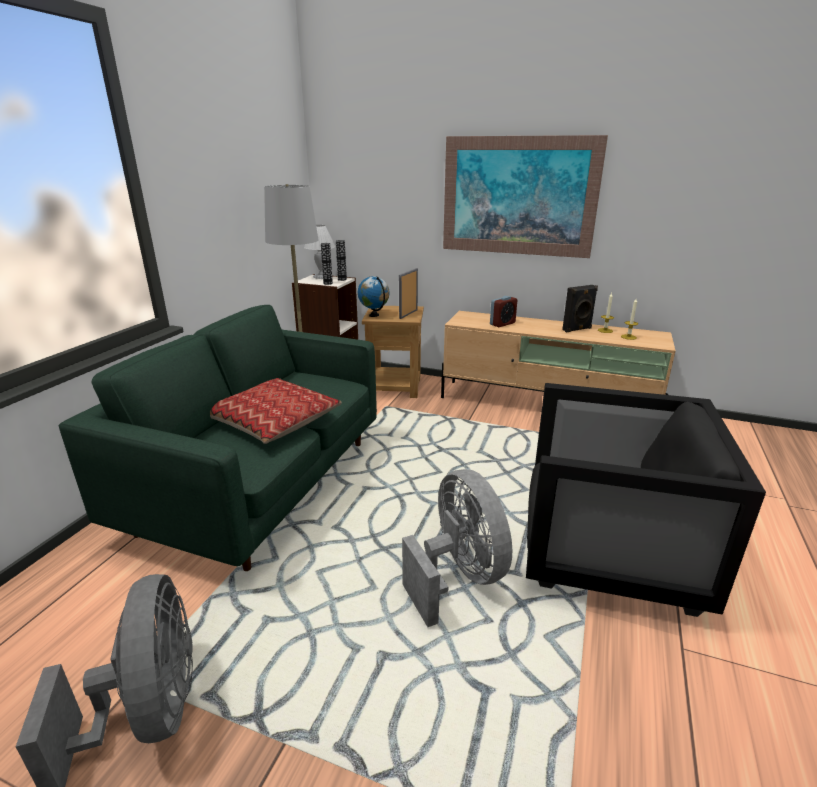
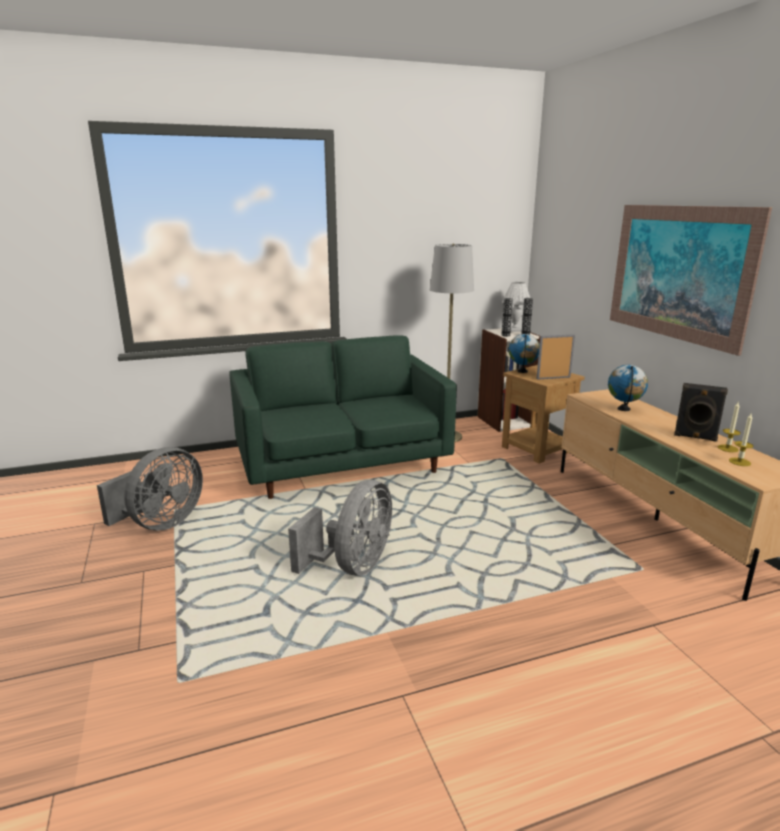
camera: 50 degrees right, 5 degrees down
(273, 420) = (341, 414): pillow -> none
(502, 324) = (624, 409): alarm clock -> globe
(607, 551) = (473, 623): black armchair -> none

